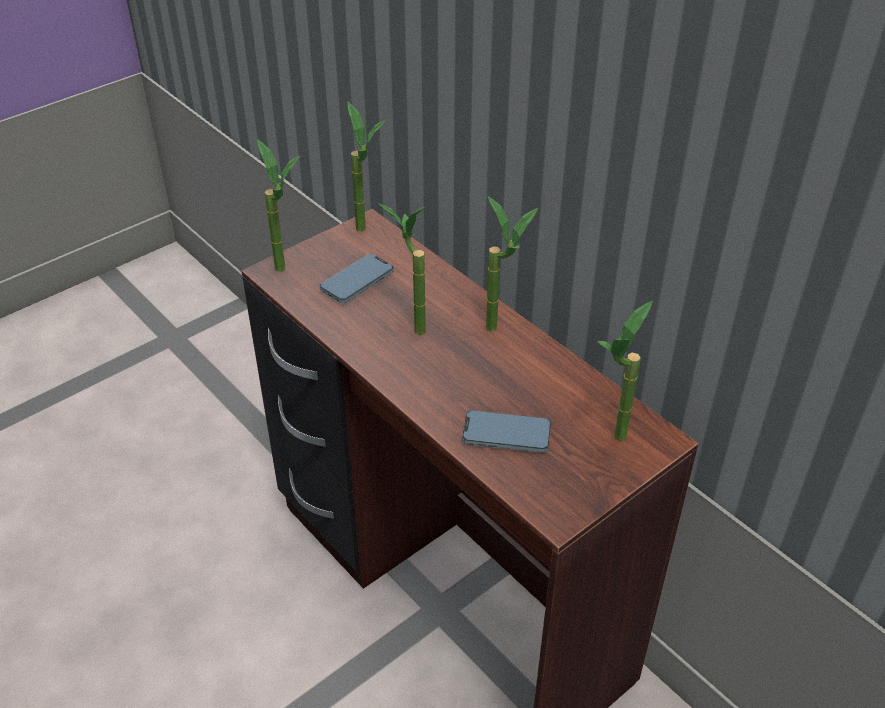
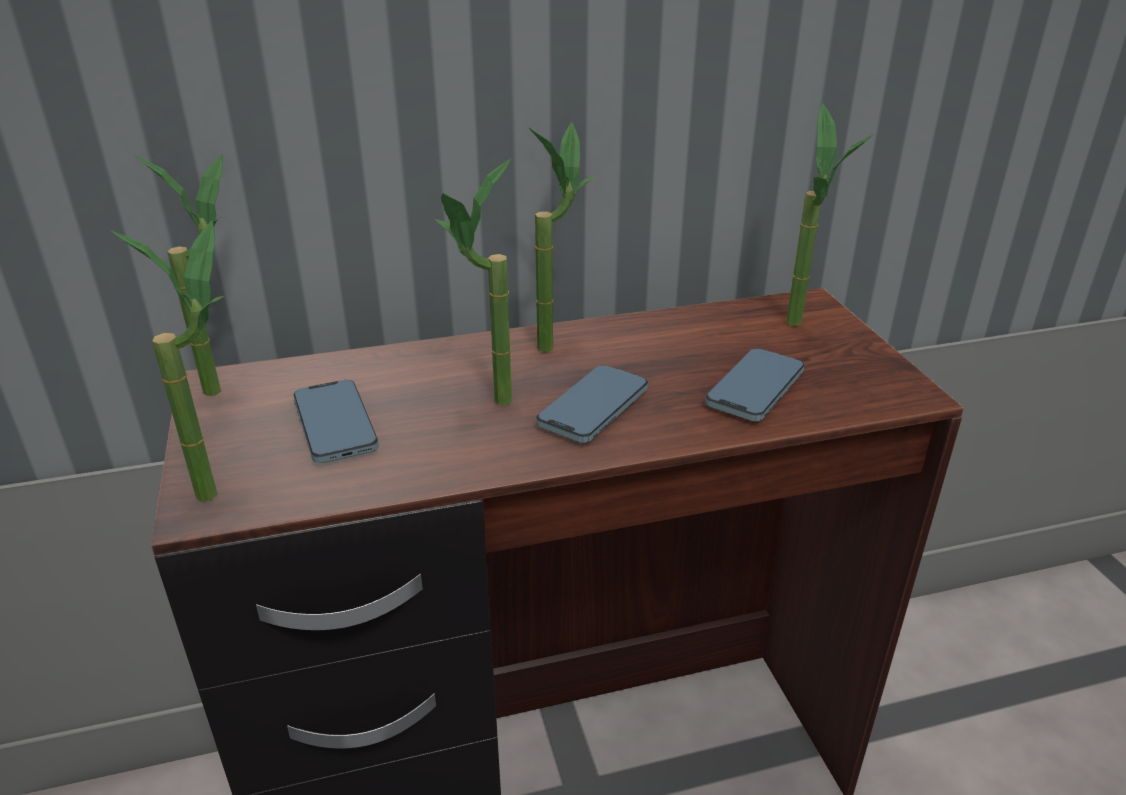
camera: 65 degrees left, 10 degrees down
(435, 369) = (593, 408): none -> phone

